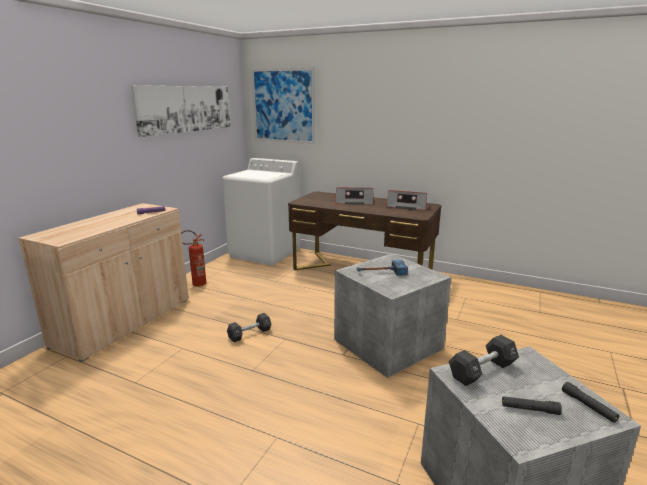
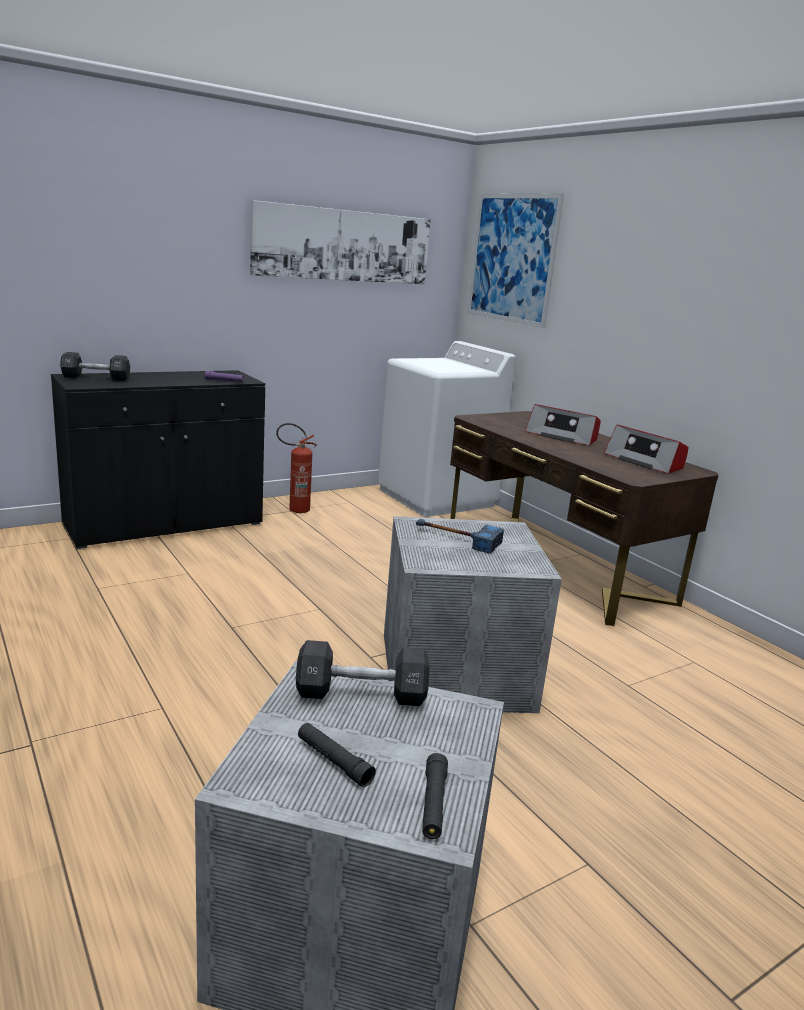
camera: 30 degrees right, 0 degrees up
(125, 322) = (165, 524): beige cabinet -> black cabinet
(249, 334) = (283, 587): black dumbbell -> black dumbbell (96, 378)

